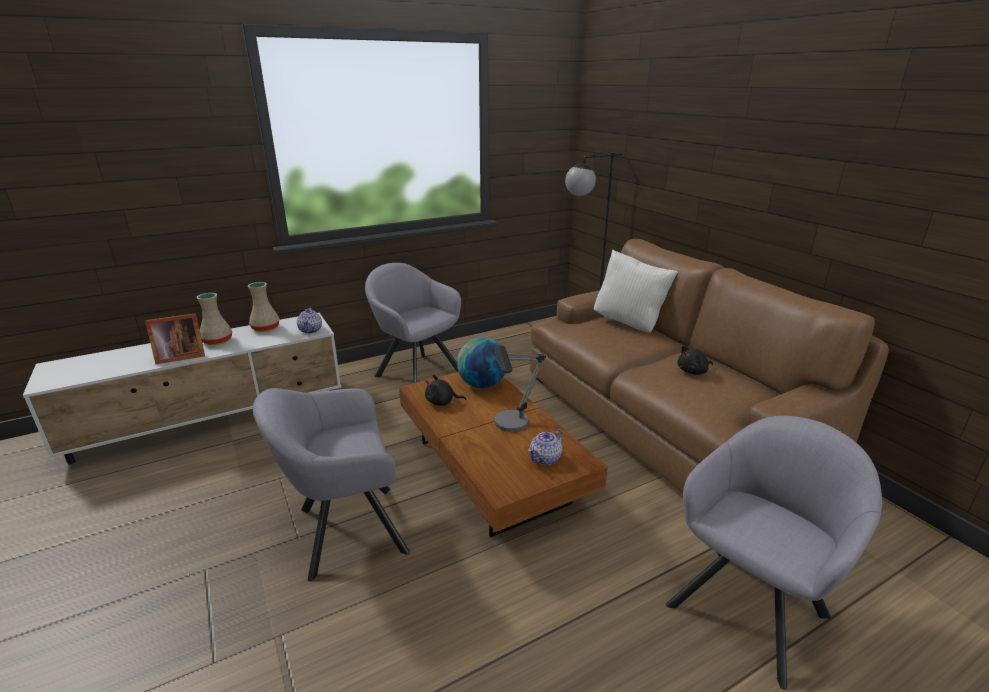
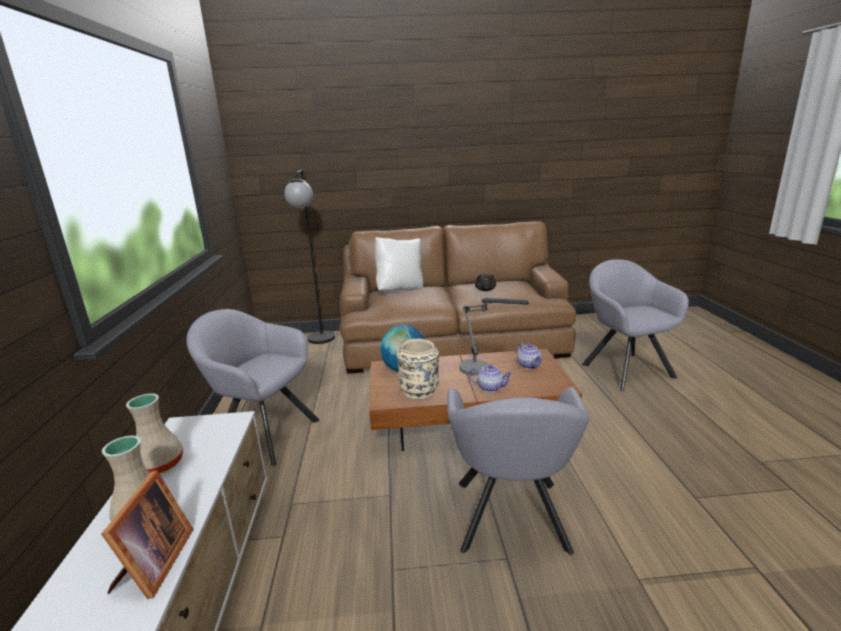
camera: 65 degrees left, 5 degrees down
(311, 330) = (223, 426): teapot -> teapot (490, 387)
(416, 372) = (263, 433): grey armchair -> grey armchair turned 45 degrees clockwise
(442, 402) = (419, 392): black plush toy -> beige vase

